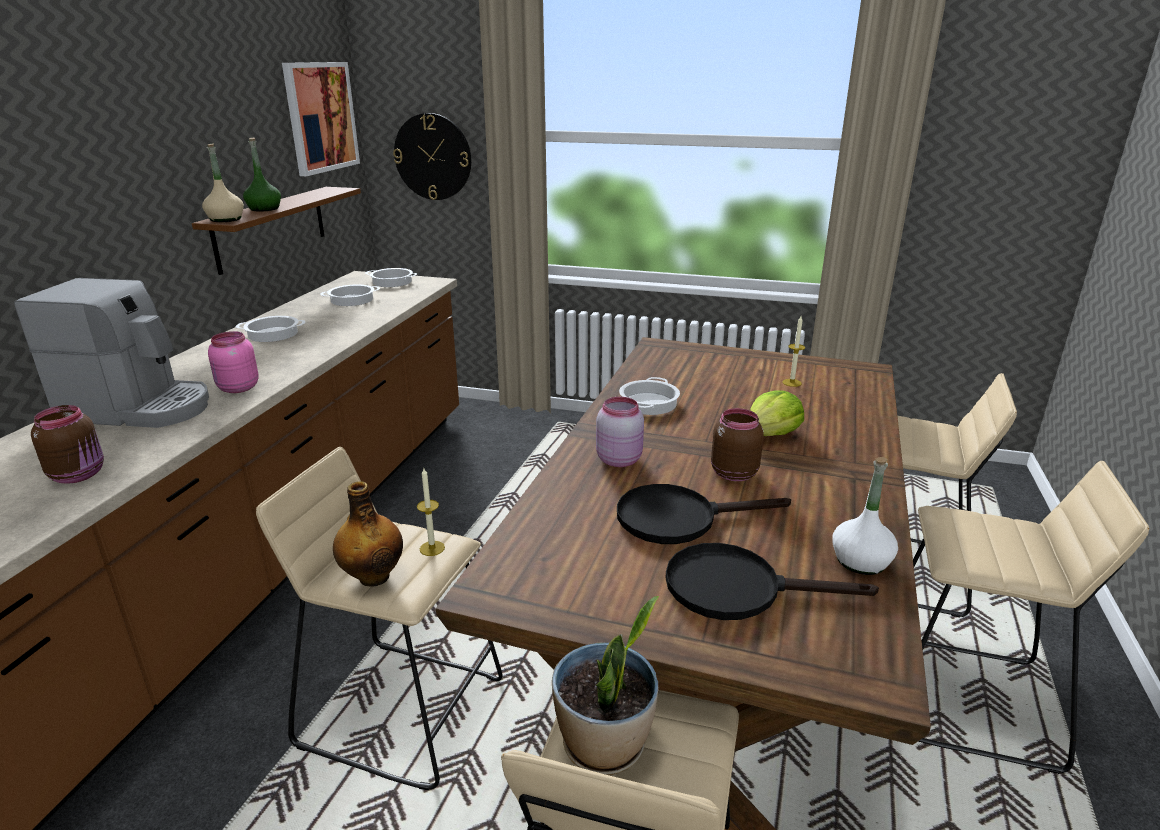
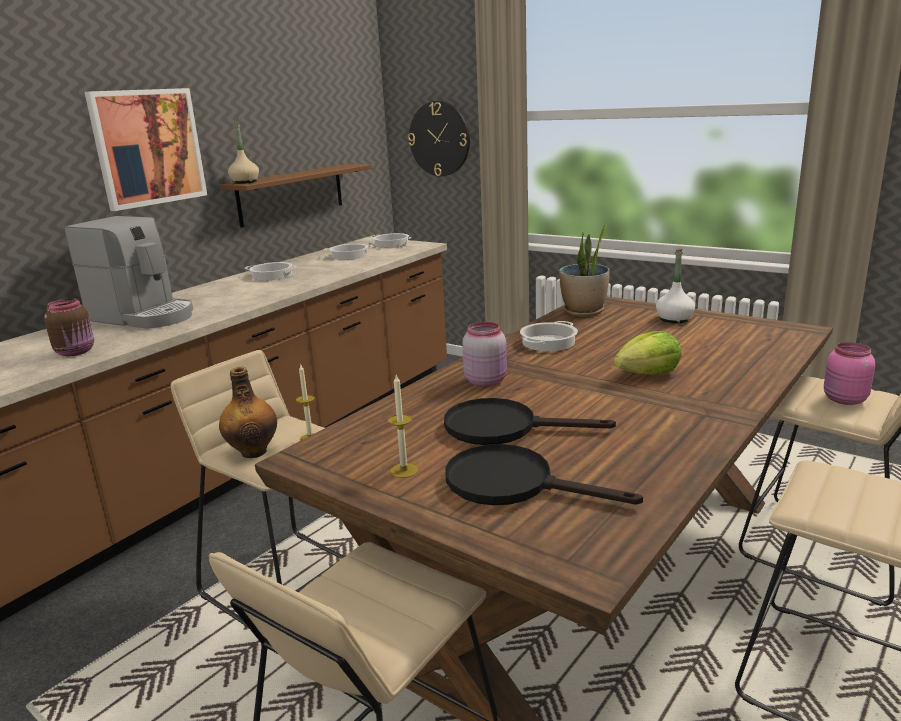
camera: 20 degrees right, 5 degrees down
(237, 388) = (218, 308): pink jar -> pink jar (844, 400)
(264, 209) = (281, 176): green bottle -> none
(321, 117) = (346, 106): picture -> picture (148, 147)
(604, 746) = (346, 594): potted plant -> potted plant (584, 312)
(732, 473) = (583, 400): brown jar -> none
(791, 382) = (706, 335): candle -> candle (404, 470)
(860, 561) = (652, 479): white bottle -> white bottle (674, 319)

